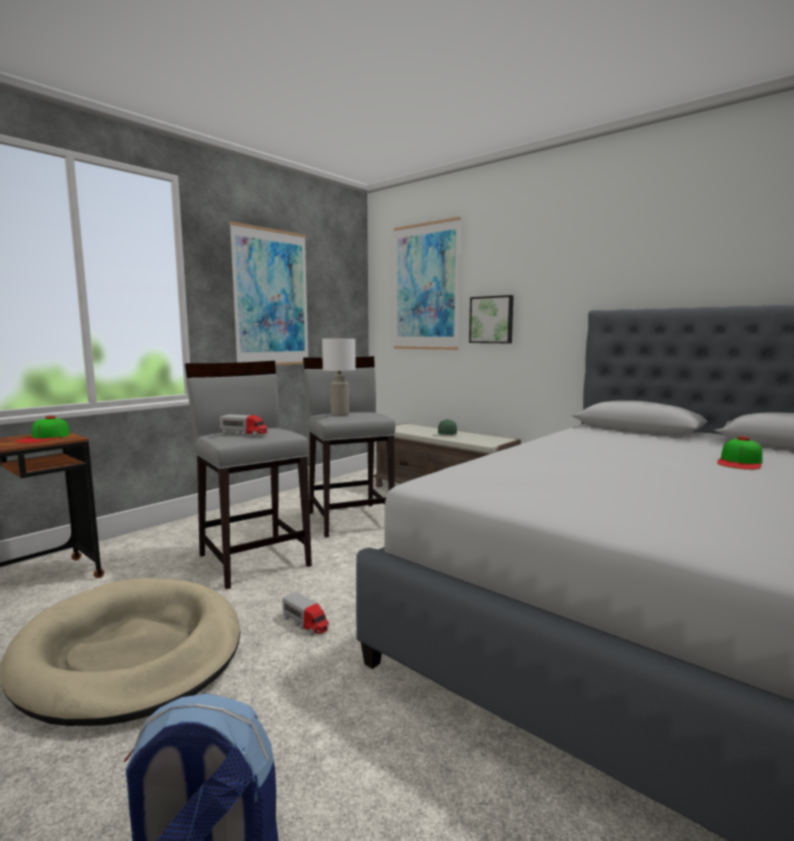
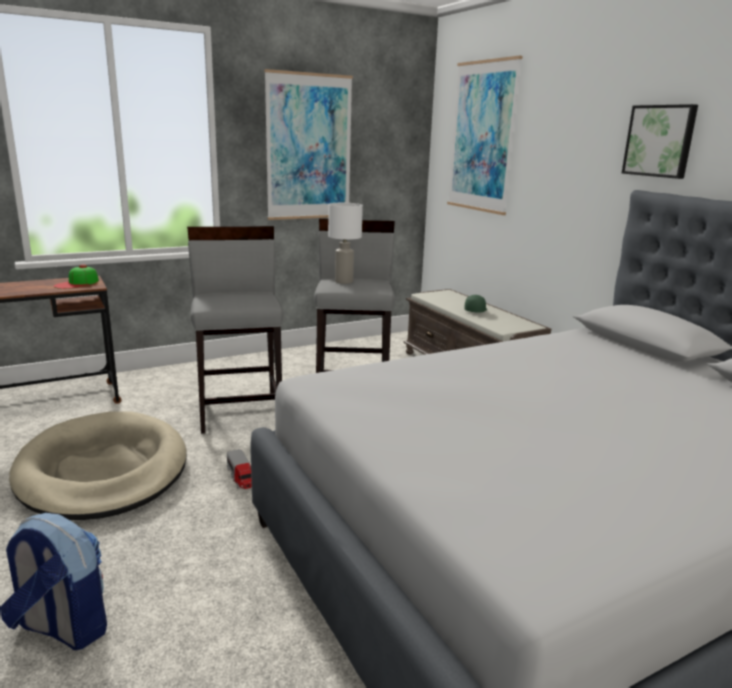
camera: 20 degrees right, 10 degrees up
(244, 434) = (228, 298): toy truck -> none
(492, 319) = (540, 185): picture -> picture (660, 141)
(740, 462) = (679, 410): cap -> none

